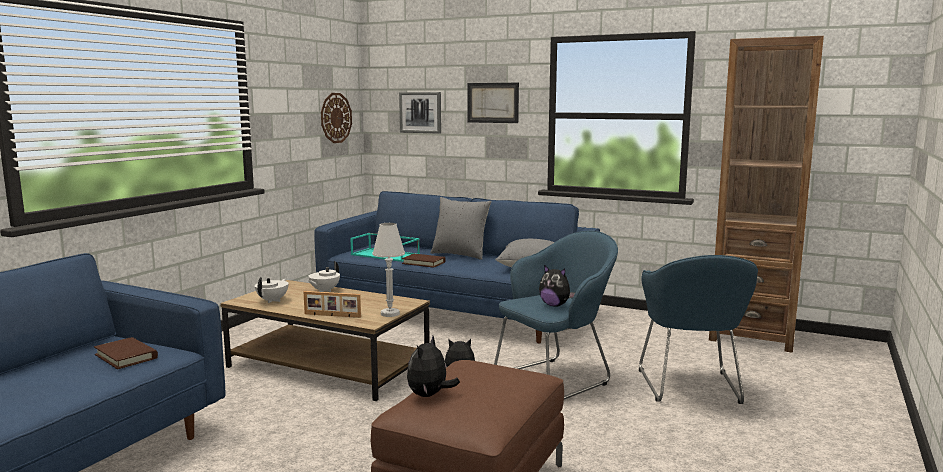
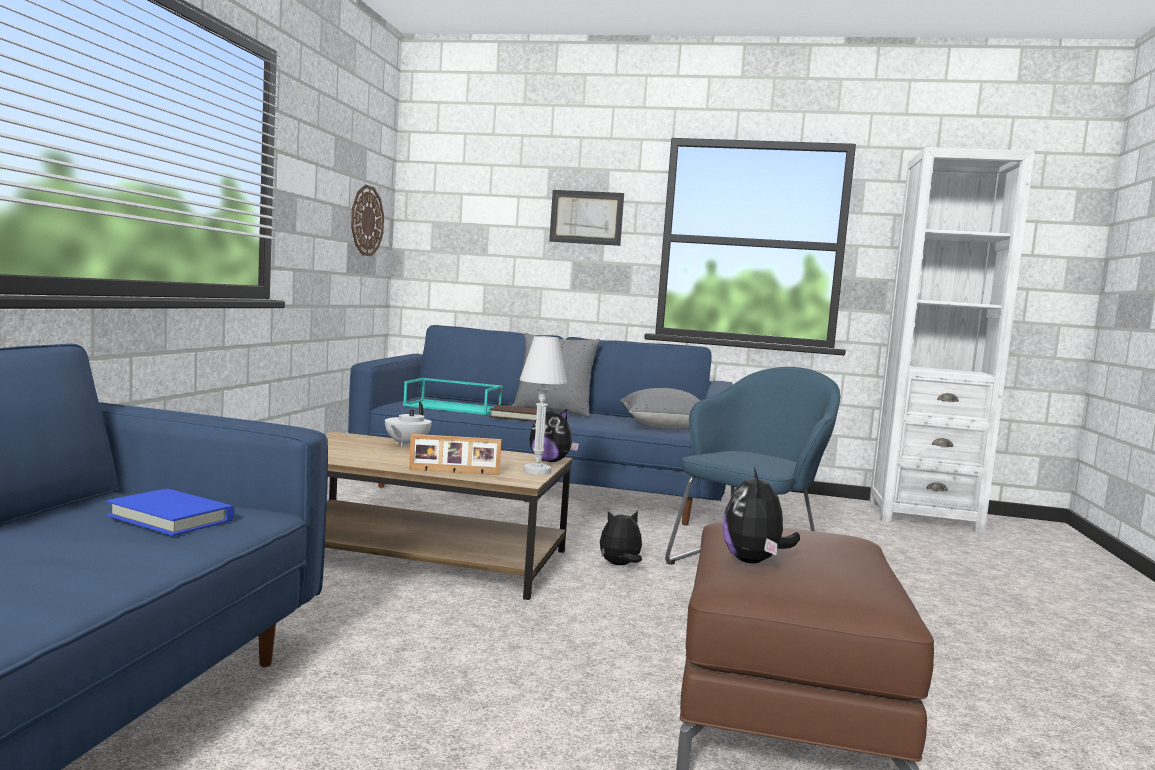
camera: 15 degrees left, 5 degrees down
(126, 356) = (171, 518): brown book -> blue book
(273, 300) = (340, 453): white teapot -> none
(420, 112) = (481, 225): picture -> none
(555, 305) = (764, 461): plush toy -> plush toy (550, 461)
(691, 388) = (920, 574): blue armchair -> none
(752, 336) = (923, 516): brown bookcase -> white bookcase

